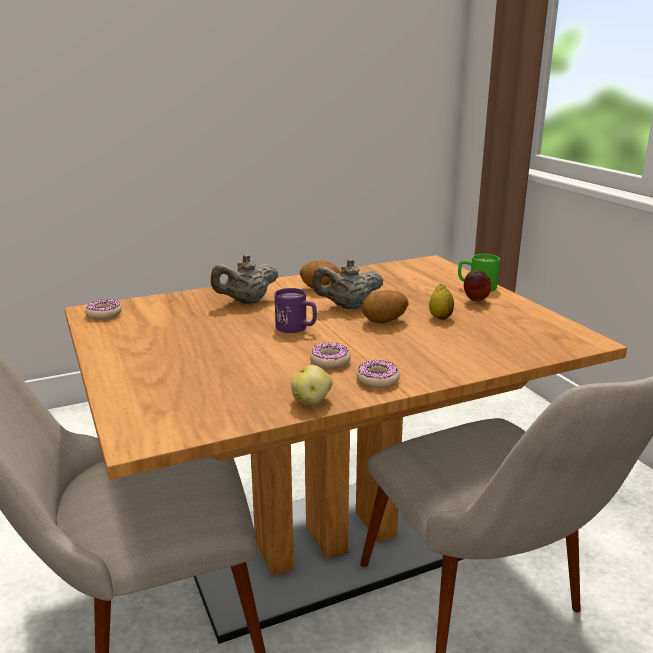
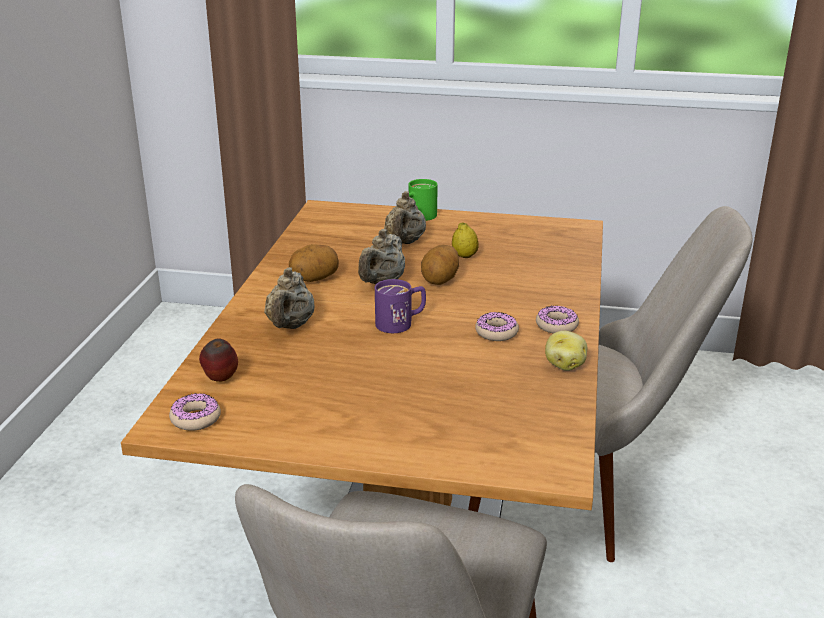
camera: 55 degrees left, 5 degrees up
(426, 295) = (404, 242): none -> beige teapot
(475, 301) = (449, 230): apple -> apple (220, 380)

